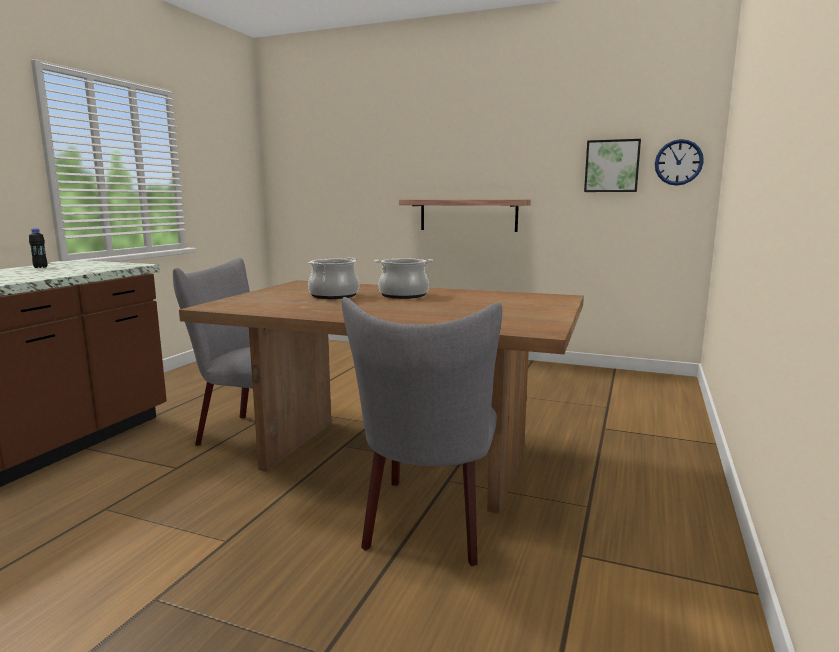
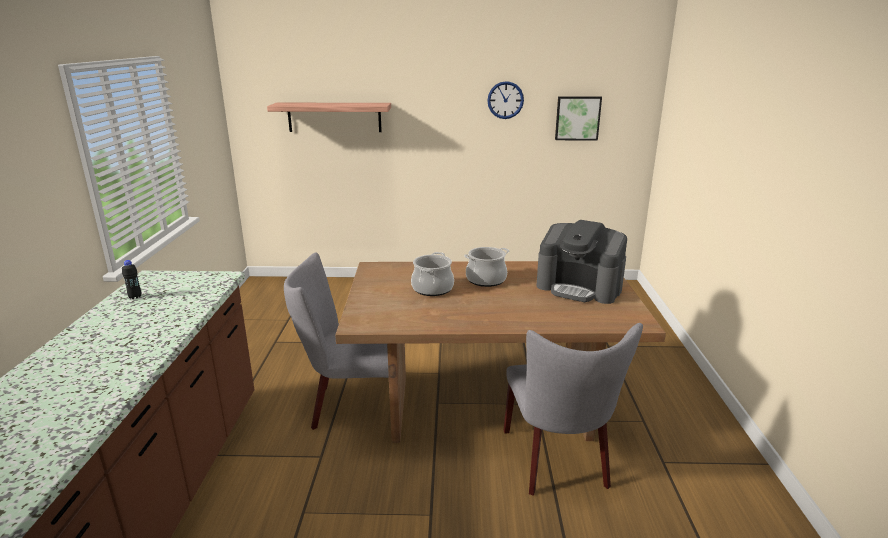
camera: 20 degrees left, 10 degrees up
(468, 215) = (452, 159): shelf -> shelf (334, 117)
(506, 306) = (579, 287): none -> coffee machine
(678, 162) = (629, 116): wall clock -> wall clock (505, 100)

